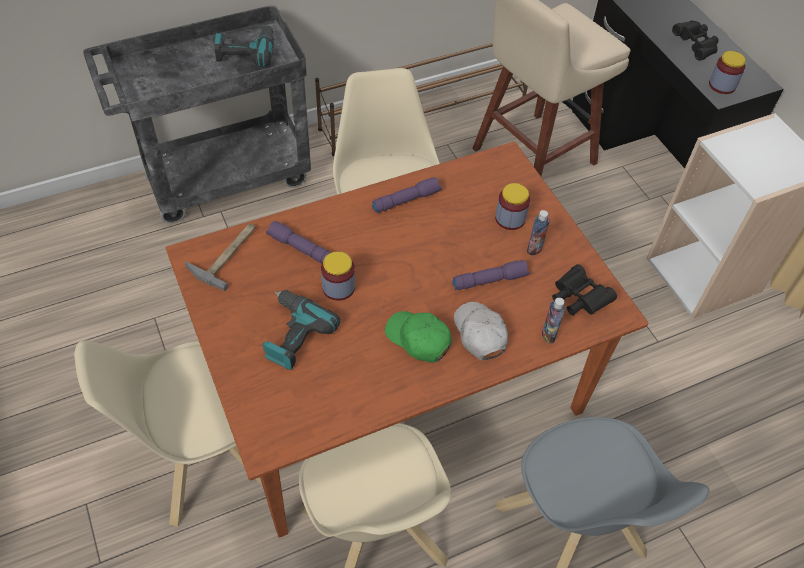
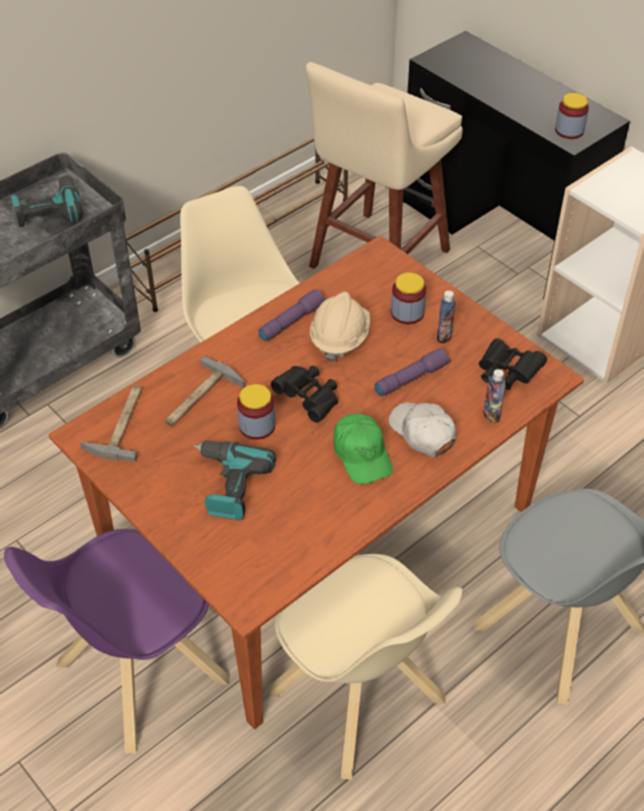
camera: 15 degrees left, 5 degrees down
(204, 459) = (138, 674): beige chair -> purple chair
(300, 249) = (199, 398): purple flashlight -> hammer
(418, 339) = (362, 454): green cap -> green cap turned 135 degrees counterclockwise
(441, 226) = (339, 338): none -> beige hard hat
(695, 46) = (528, 98): black binoculars -> black binoculars (309, 399)

